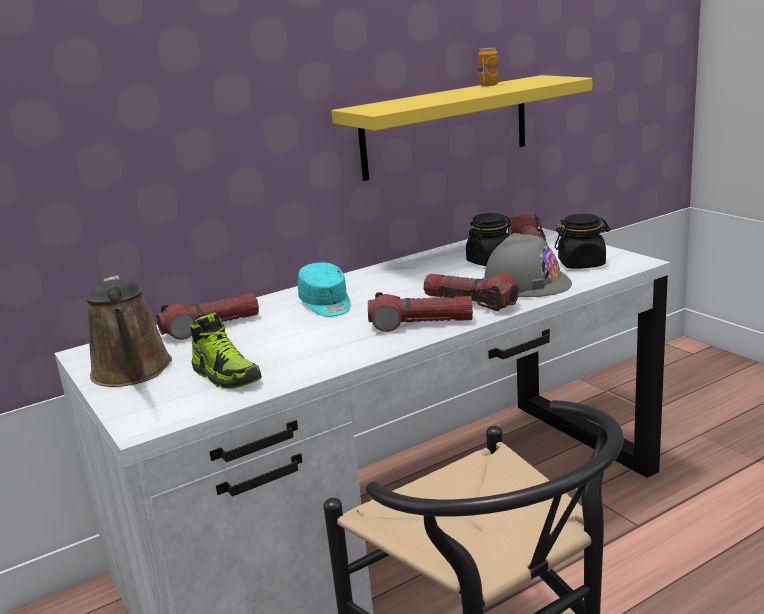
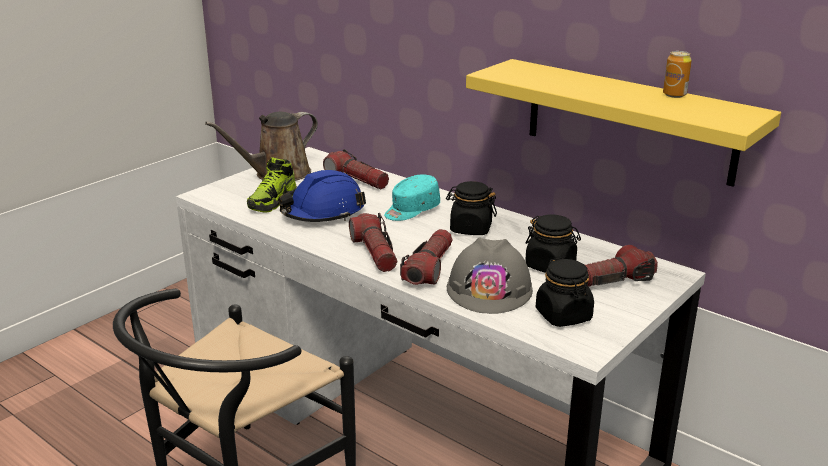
camera: 70 degrees right, 5 degrees up
(291, 346) = (323, 212): none -> blue hard hat
(393, 283) = (470, 228): none -> black jar

